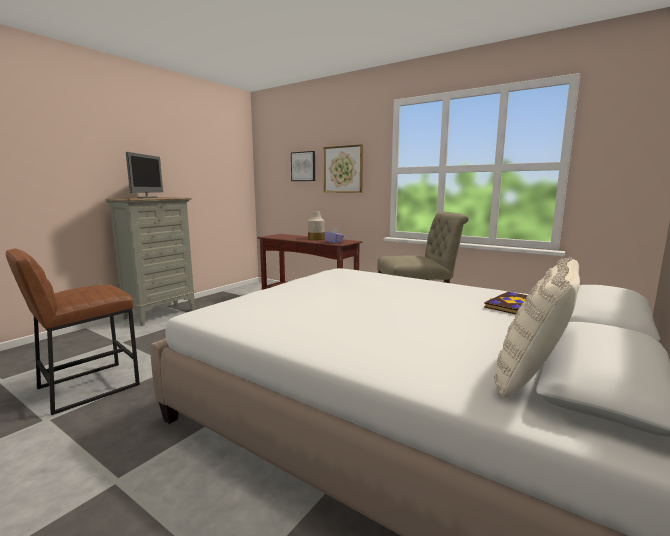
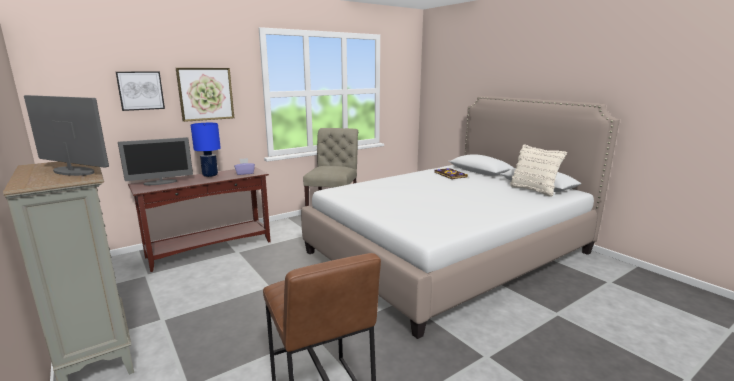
camera: 70 degrees left, 5 degrees up
(287, 236) = (160, 182): none -> monitor
(316, 239) = (210, 176): beige vase -> blue table lamp

